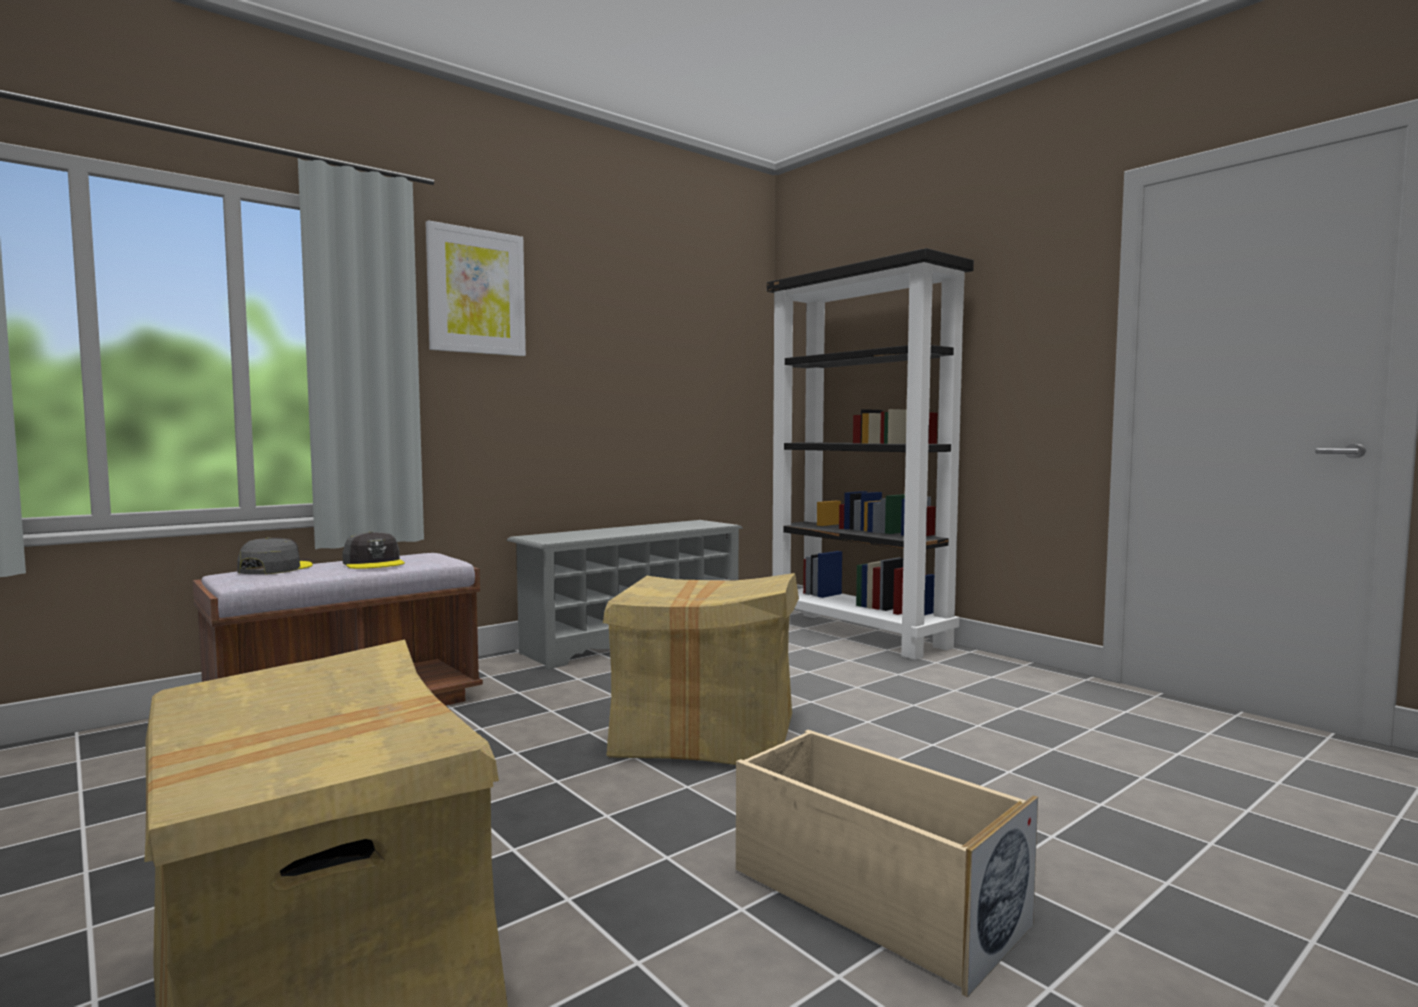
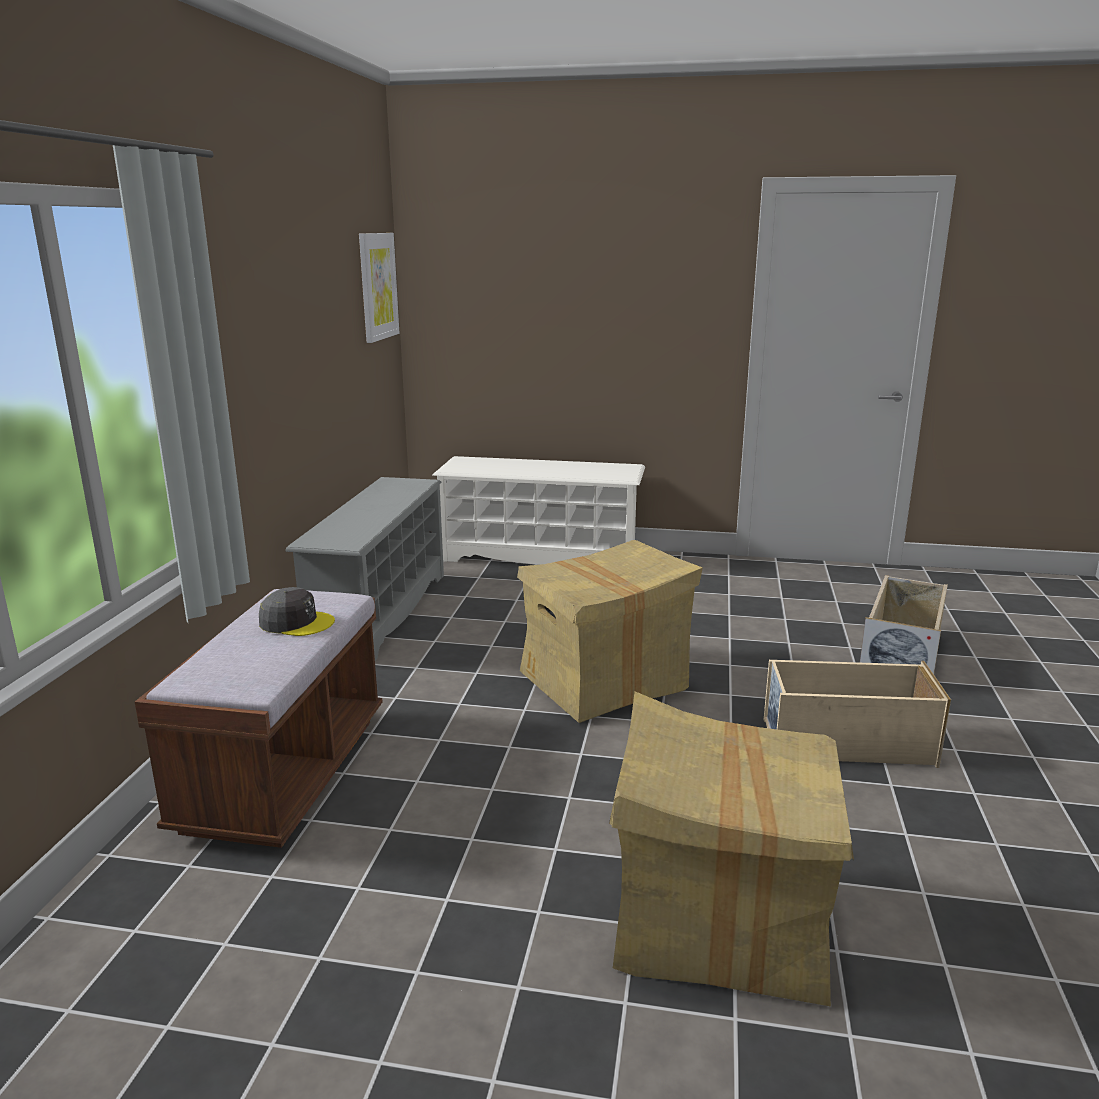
camera: 40 degrees left, 15 degrees up
(275, 569) = (225, 660): grey cap -> none
(476, 292) = (230, 277): picture -> picture (377, 286)
(859, 634) = (541, 555): black bookcase -> white shoe rack
(1179, 840) = (901, 655): none -> beige storage box

